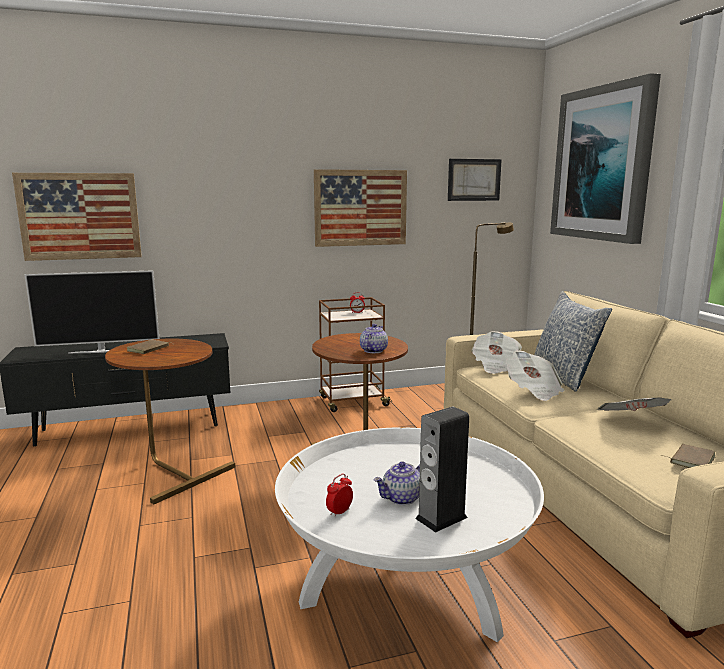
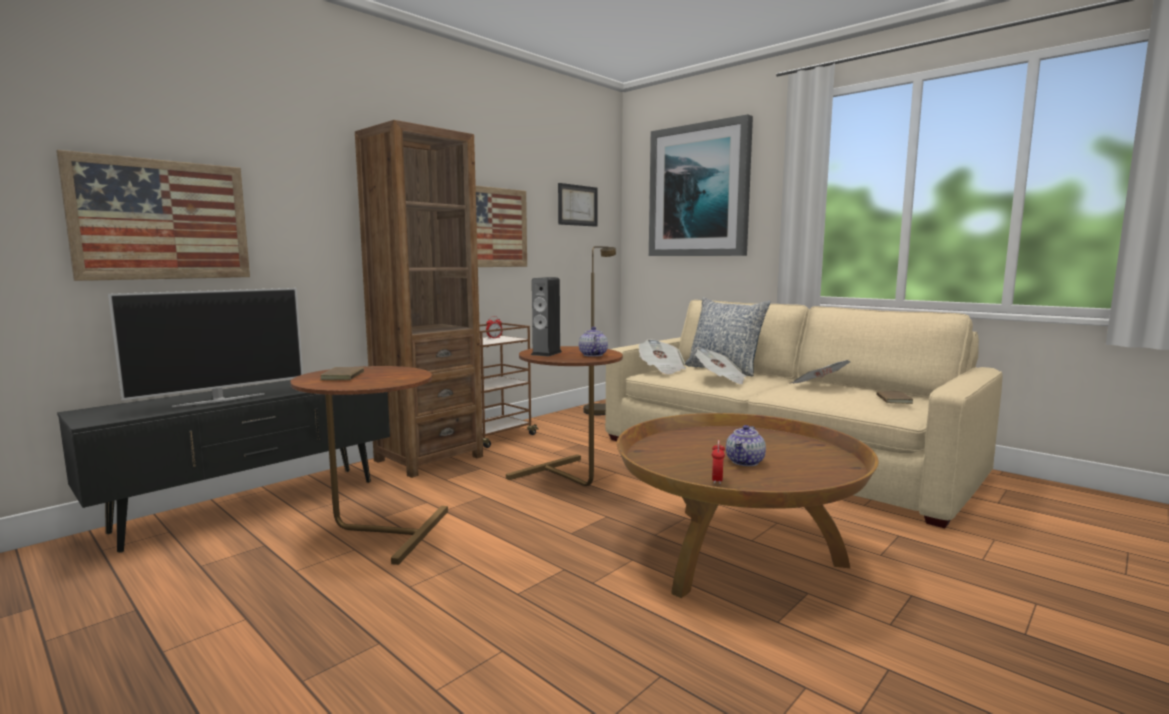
camera: 30 degrees left, 5 degrees down
(279, 413) = (428, 458): none -> brown bookcase
(405, 584) = (736, 553): white coffee table -> brown coffee table
(441, 518) = (796, 466): speaker -> speaker (546, 353)

